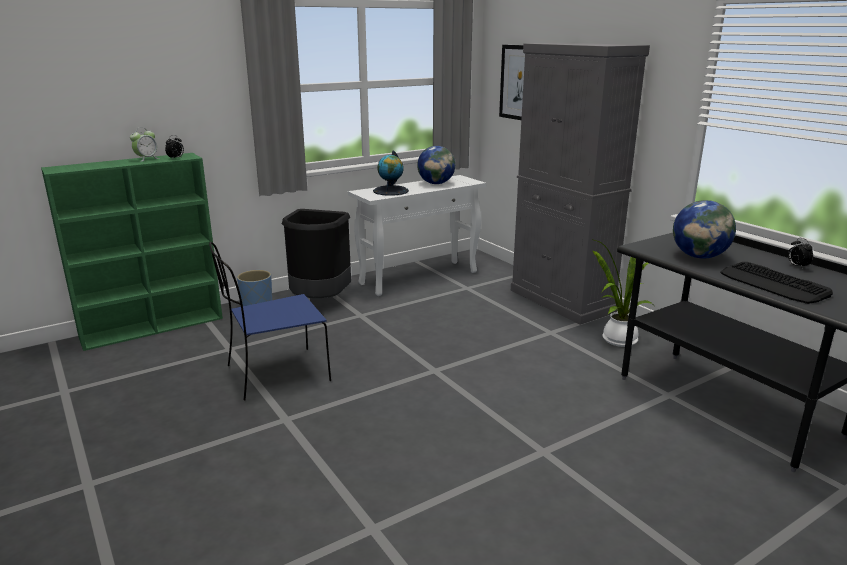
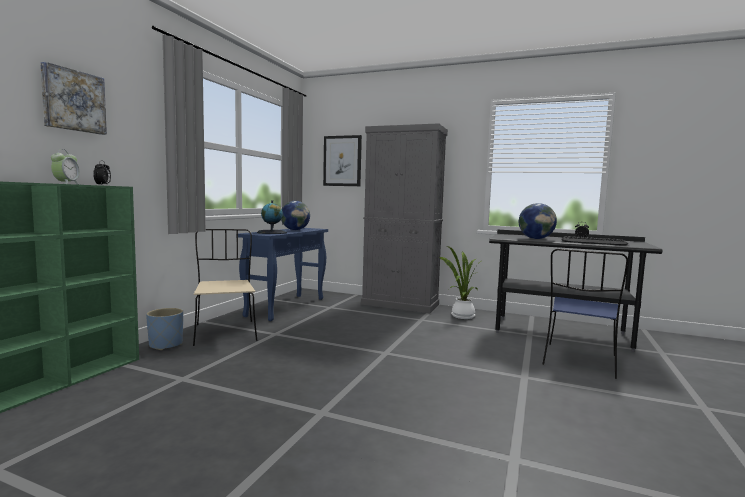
camera: 35 degrees left, 15 degrees down
(152, 75) = (73, 101): none -> picture
(275, 374) = (260, 385): blue chair -> blue chair (579, 361)
(319, 302) = (225, 332): black trash can -> beige chair
(419, 277) = (286, 307): white console table -> blue console table

